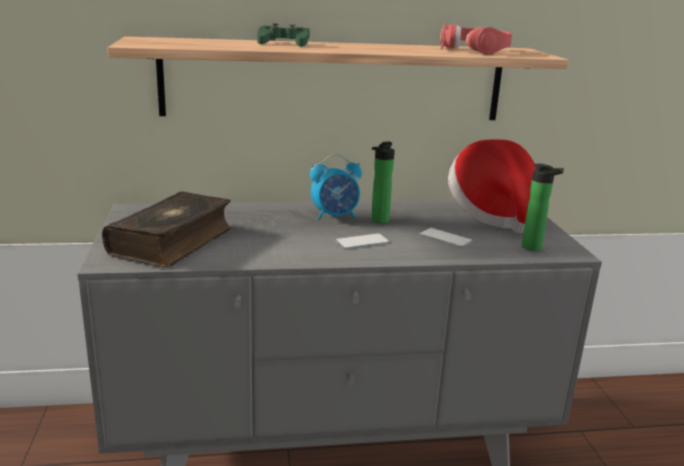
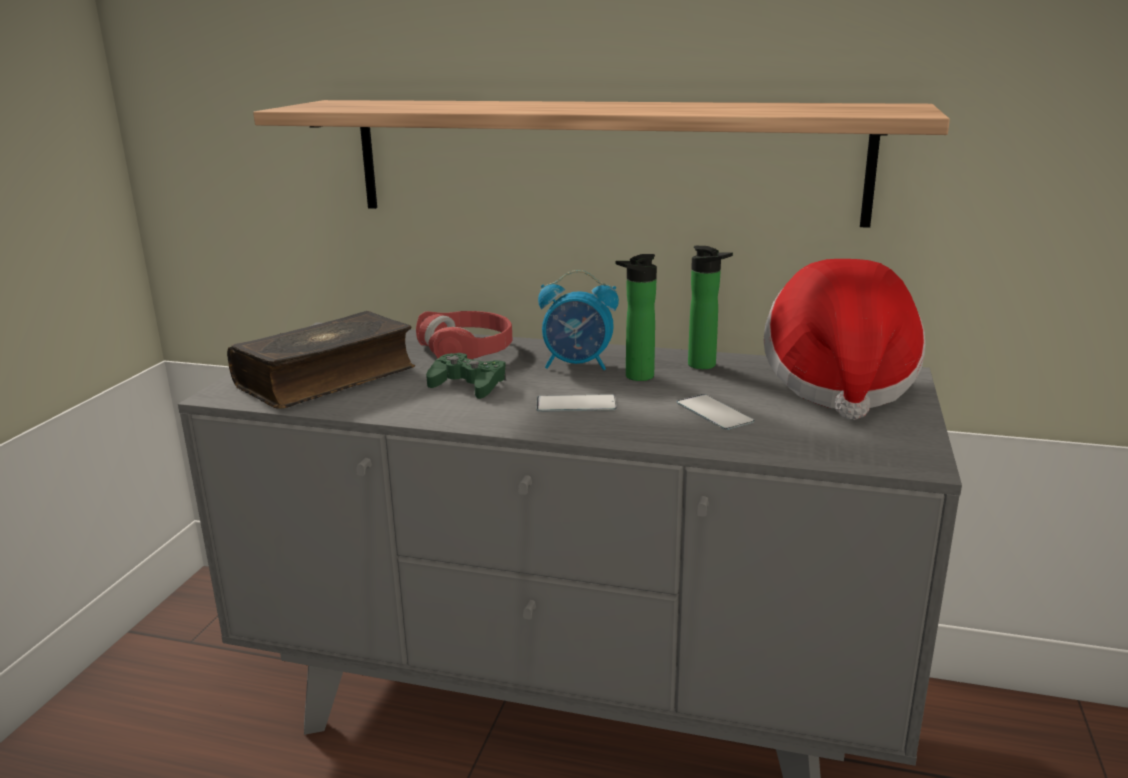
camera: 25 degrees right, 0 degrees up
(284, 43) = (509, 104): green game controller -> green game controller (468, 385)
(474, 50) = (803, 107): red headphones -> red headphones (467, 349)
(535, 248) = (854, 446): bottle -> bottle (705, 366)

